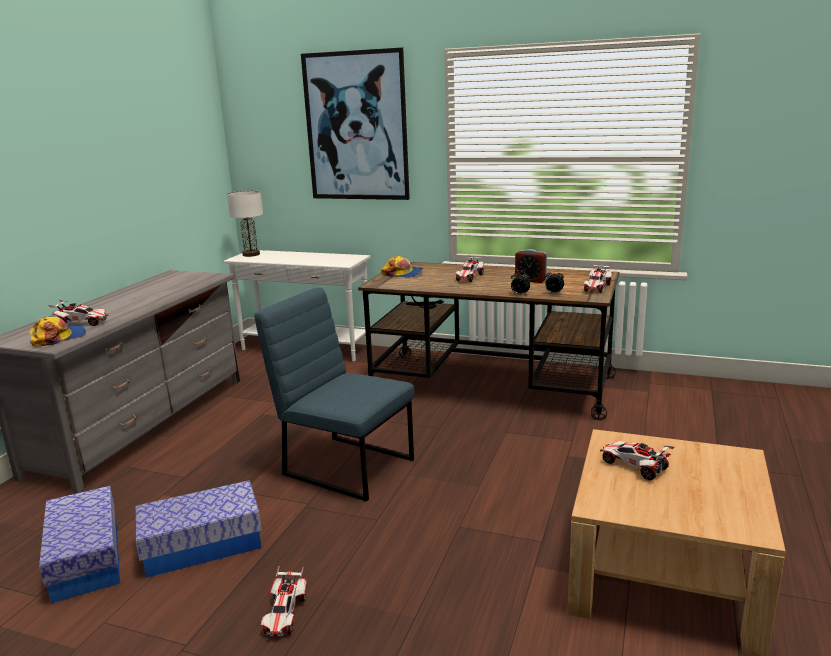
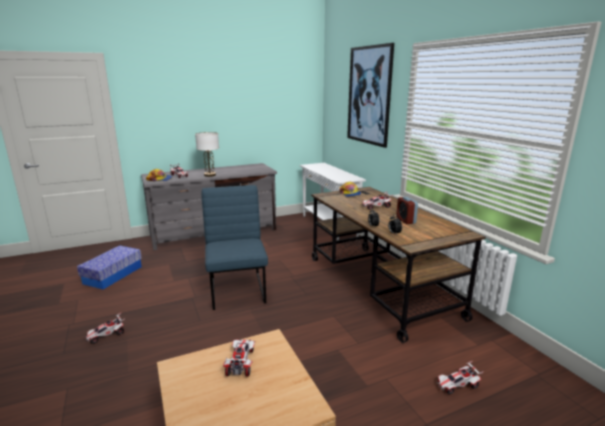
camera: 45 degrees right, 0 degrees up
(202, 545) = (141, 291): storage box -> none
(251, 254) = (317, 165): table lamp -> table lamp (209, 175)
(597, 288) = (433, 240): toy car -> toy car (457, 385)

